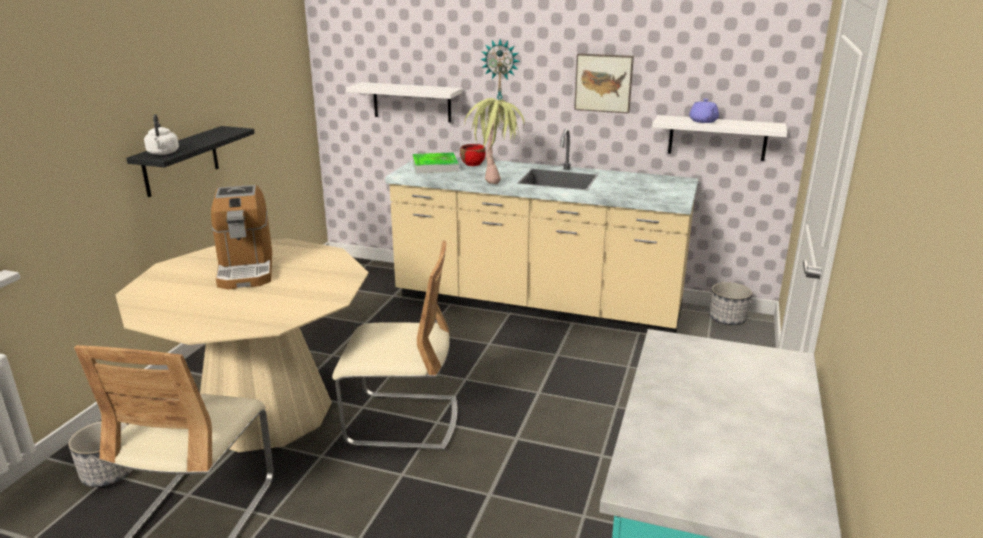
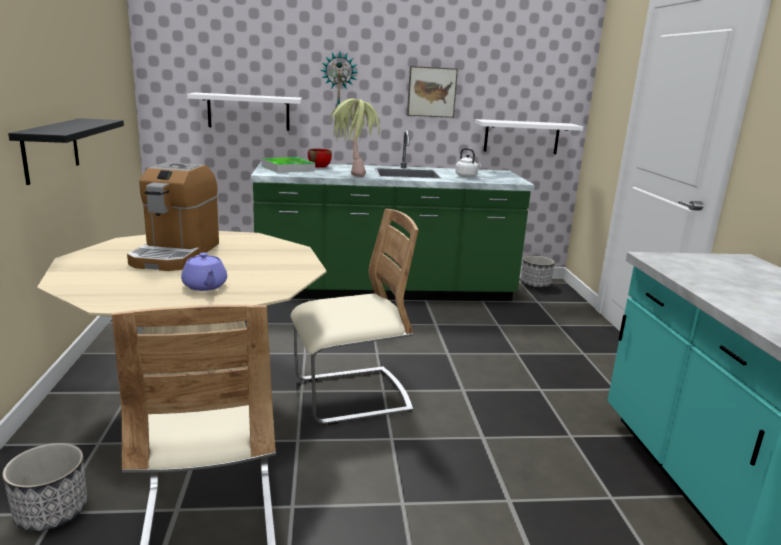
camera: 25 degrees left, 5 degrees down
(163, 153) = (52, 131): white kettle -> white kettle (467, 176)
(246, 269) = (176, 254): coffee machine -> coffee machine turned 45 degrees clockwise
(537, 304) = (385, 291): beige counter -> green counter
(703, 121) = (516, 121): purple teapot -> purple teapot (205, 286)

